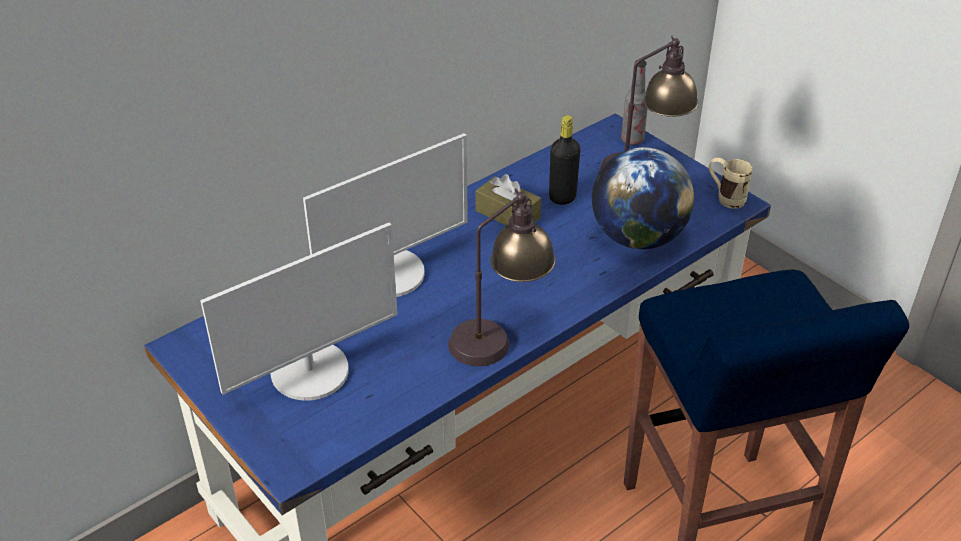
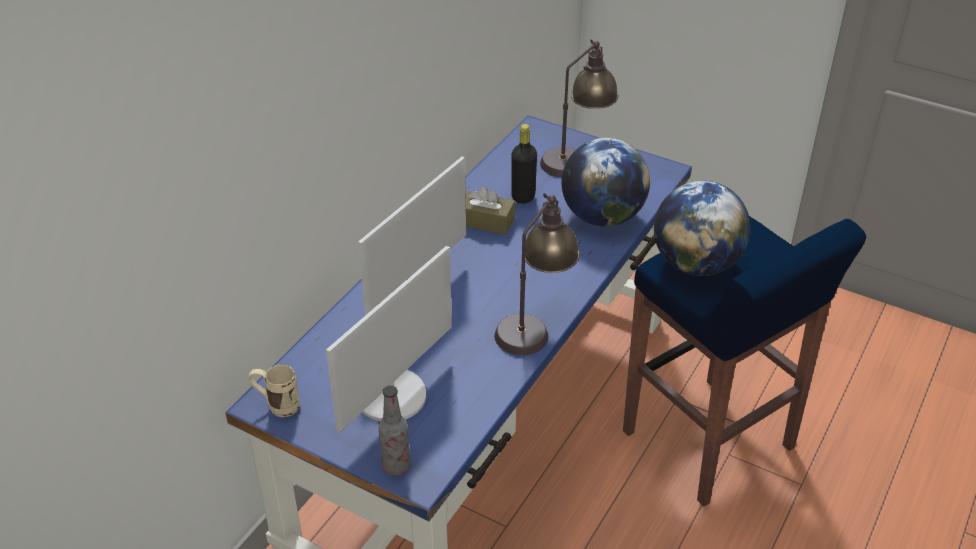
camera: 20 degrees left, 0 degrees up
(632, 140) = (554, 135): bottle -> bottle (396, 466)
(709, 313) = (695, 264): none -> globe
(725, 198) = (654, 169): beige mug -> beige mug (277, 405)

